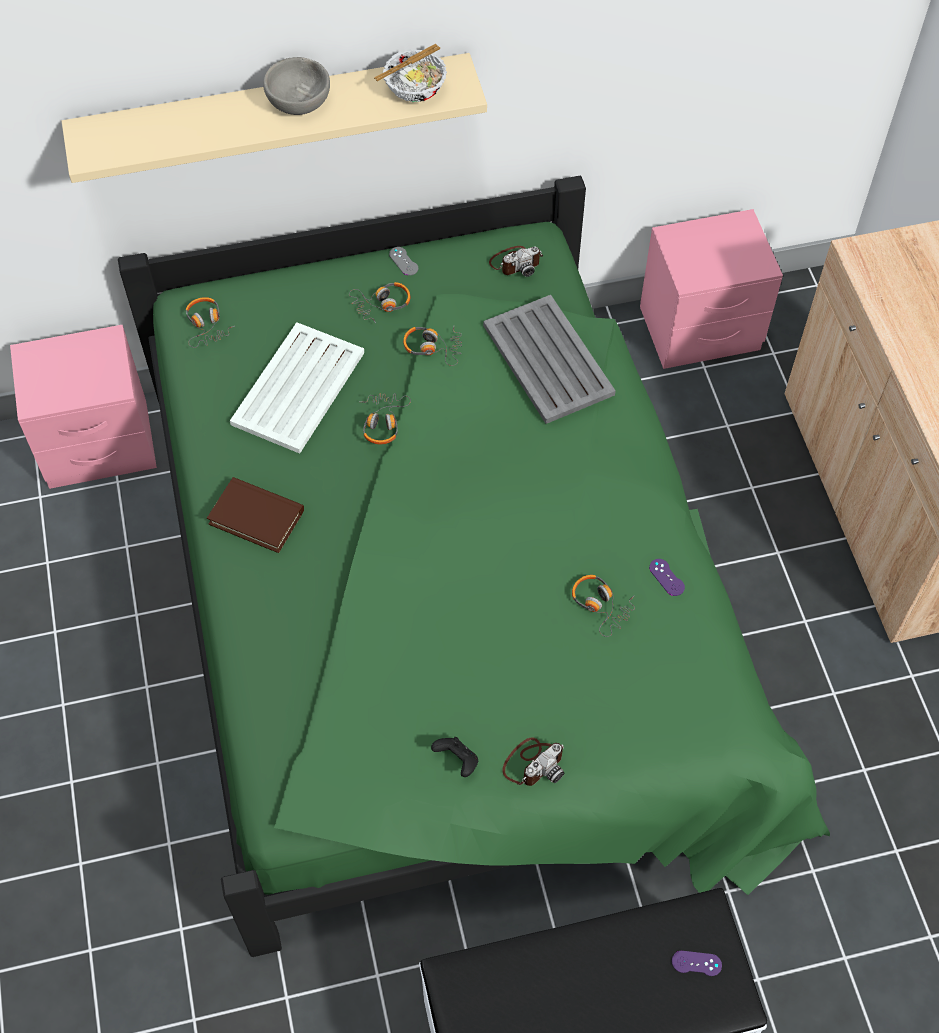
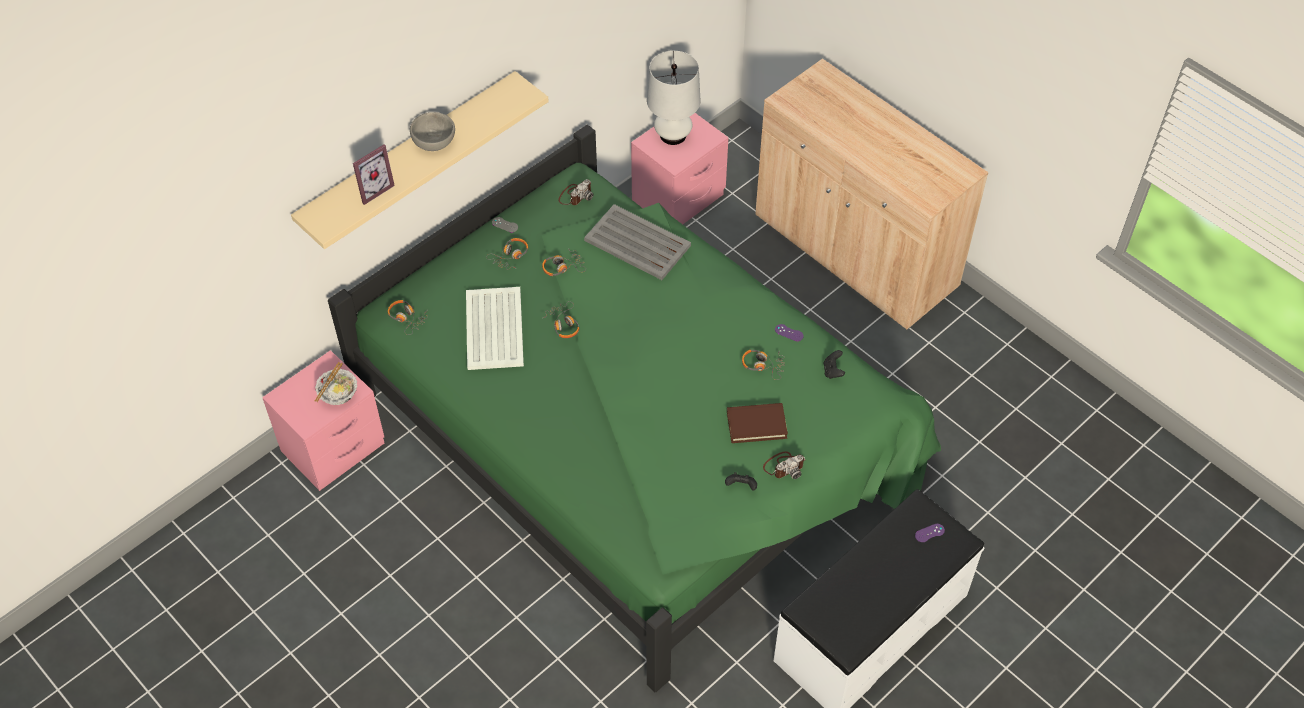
camera: 30 degrees left, 5 degrees down
(179, 131) = (372, 189): none -> picture frame
(256, 517) = (524, 414): brown book -> brown book (756, 425)
(415, 90) = (499, 106): bowl -> bowl (338, 395)
(533, 763) = (784, 466): camera -> camera turned 45 degrees clockwise
(691, 662) = (833, 371): none -> black game controller
(711, 241) = (673, 135): none -> white table lamp

